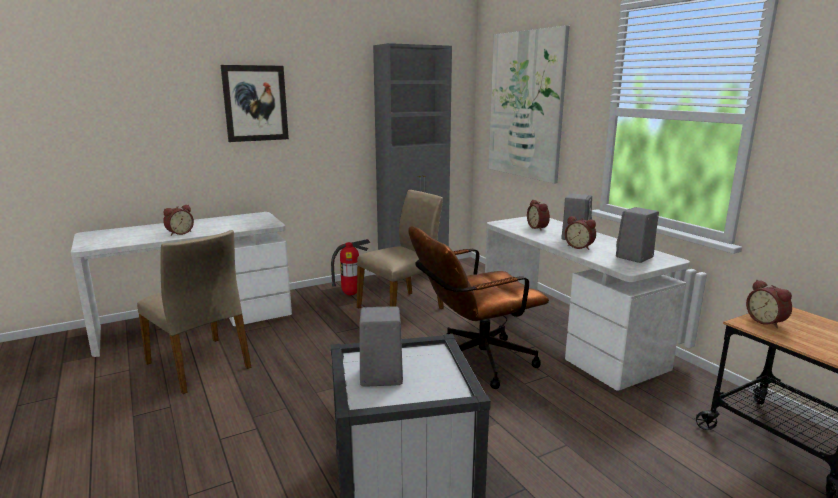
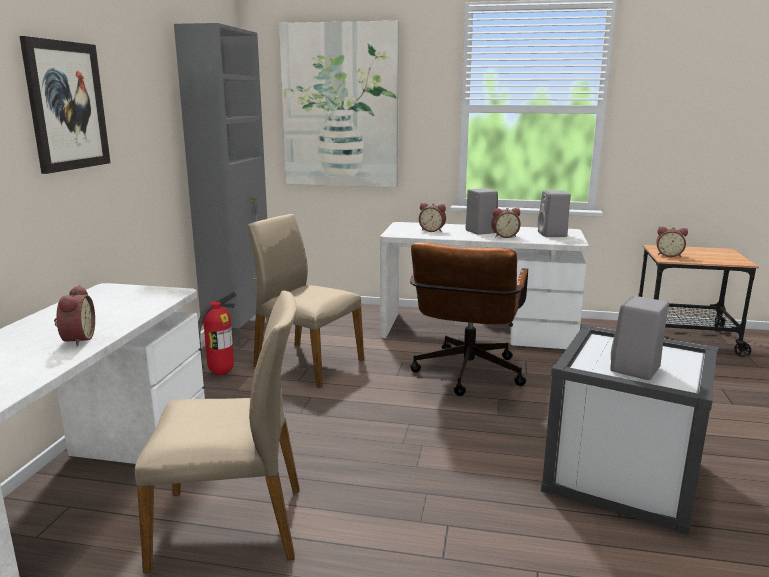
camera: 50 degrees left, 0 degrees up
(402, 308) = (307, 363): beige chair -> beige chair turned 60 degrees counterclockwise

